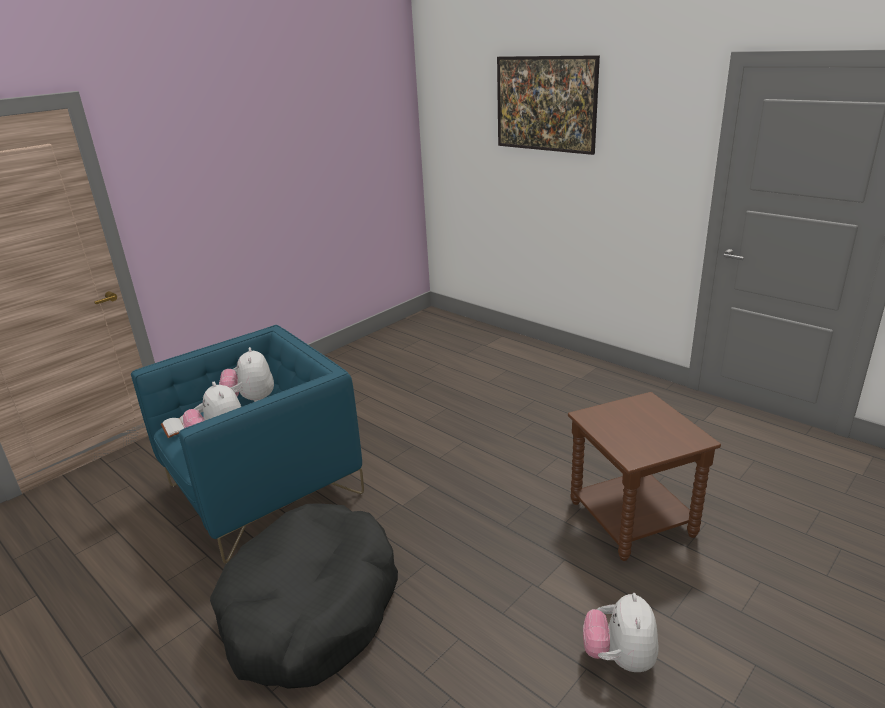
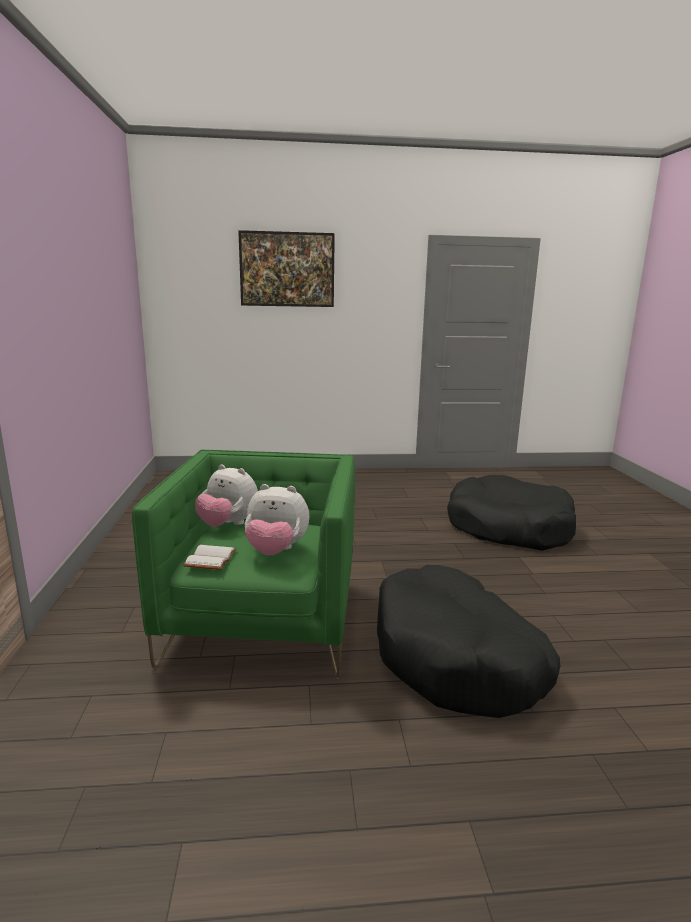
camera: 50 degrees left, 10 degrees down
(264, 491) = (263, 622): blue armchair -> green armchair
(619, 658) = (616, 579): plush toy -> none
(633, 519) = (508, 527): brown side table -> black dog bed

